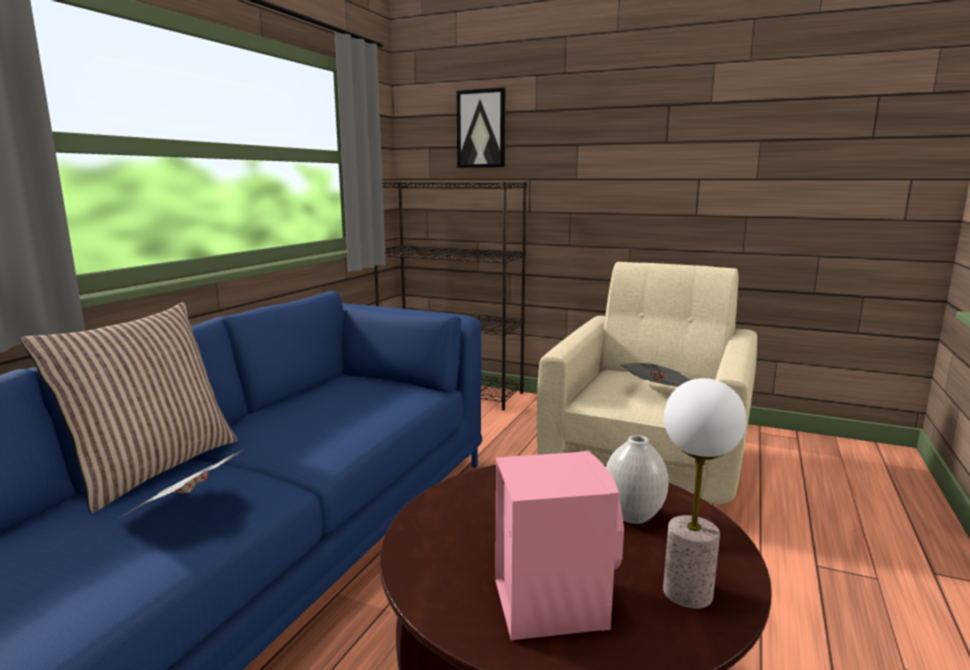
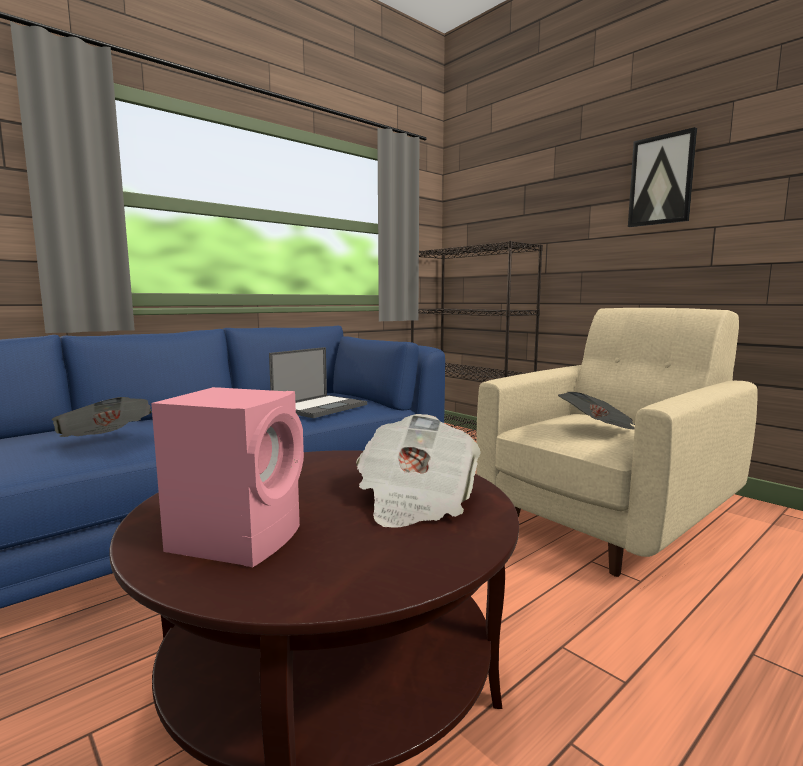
camera: 25 degrees right, 5 degrees down
(153, 467) = (132, 421): pillow -> none
(370, 403) = (320, 407): none -> laptop
(481, 129) = (507, 201): picture -> picture (661, 180)
(634, 517) = (415, 501): white vase -> newspaper
(688, 593) = (373, 562): table lamp -> none

